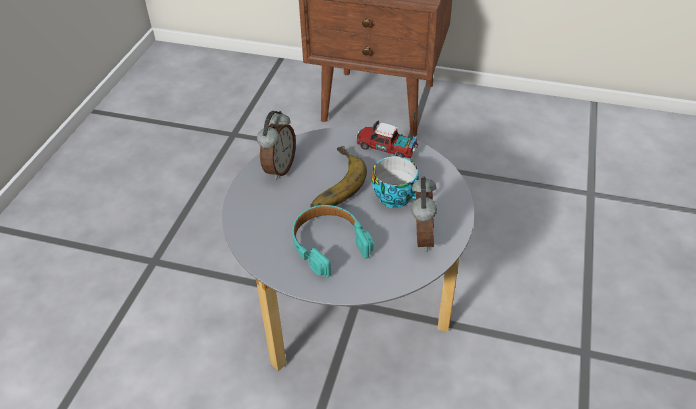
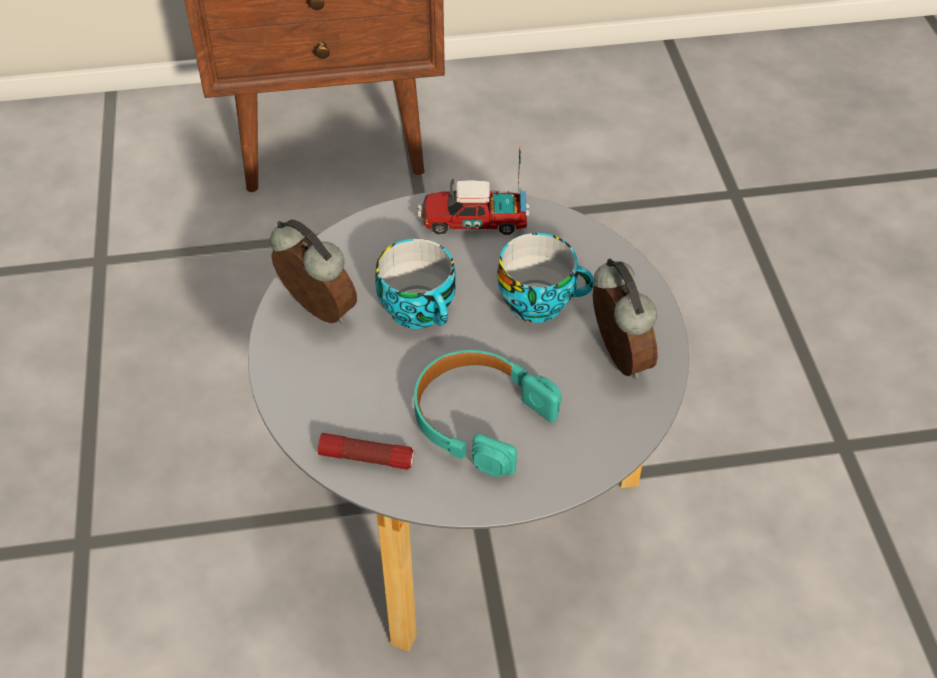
camera: 25 degrees left, 5 degrees up
(260, 245) = (367, 458): none -> flashlight
(278, 168) = (316, 312): alarm clock -> alarm clock turned 45 degrees counterclockwise
(331, 183) = (421, 310): banana -> cup

